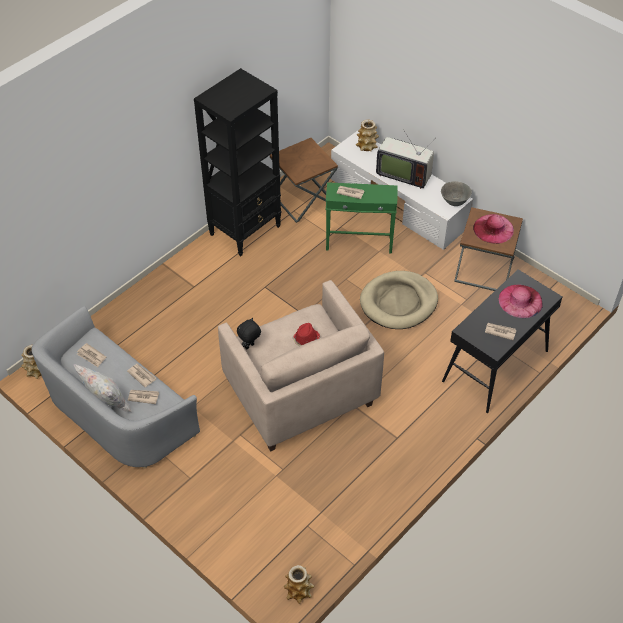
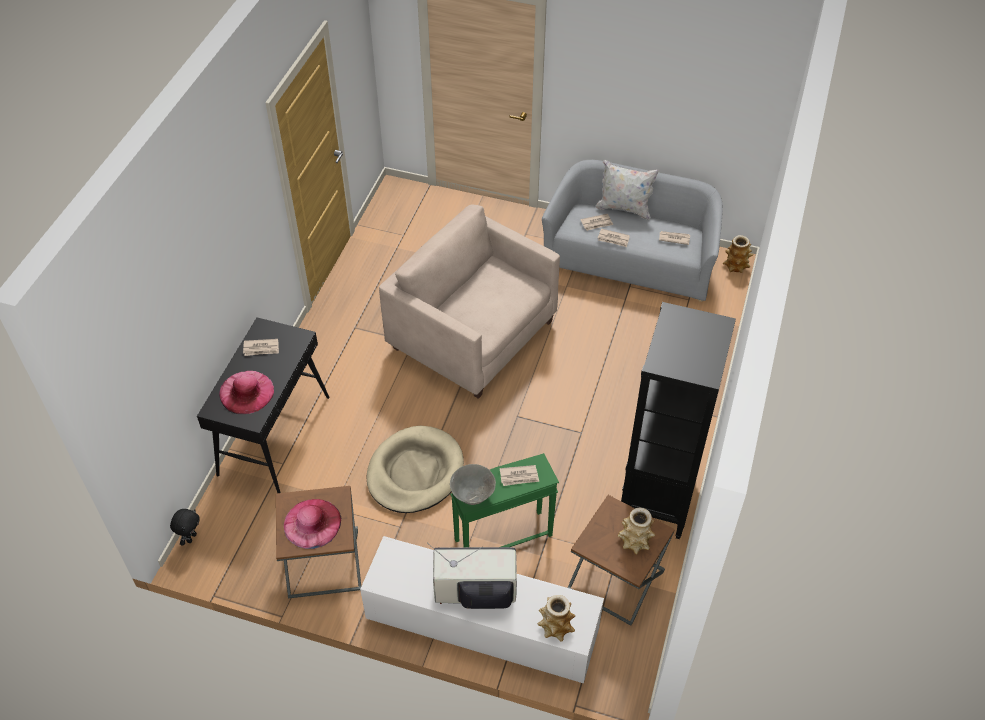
camera: 155 degrees right, 0 degrees up
(249, 346) = (525, 281): black plush toy -> black plush toy (191, 537)
(299, 591) = (386, 194): vase -> vase (635, 541)
(305, 339) = (473, 303): red hat -> none
(454, 202) = (384, 572): grey bowl -> grey bowl (472, 494)

